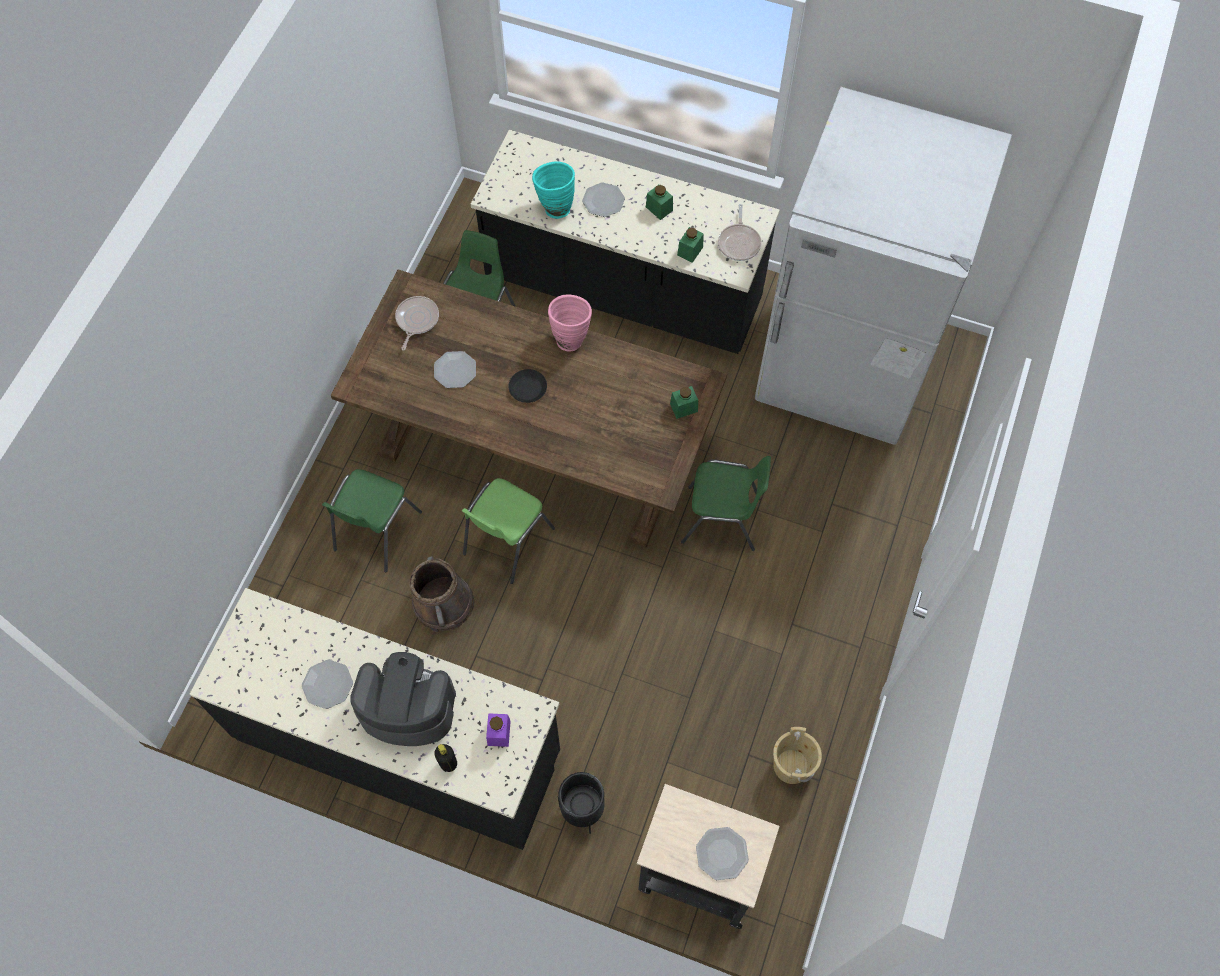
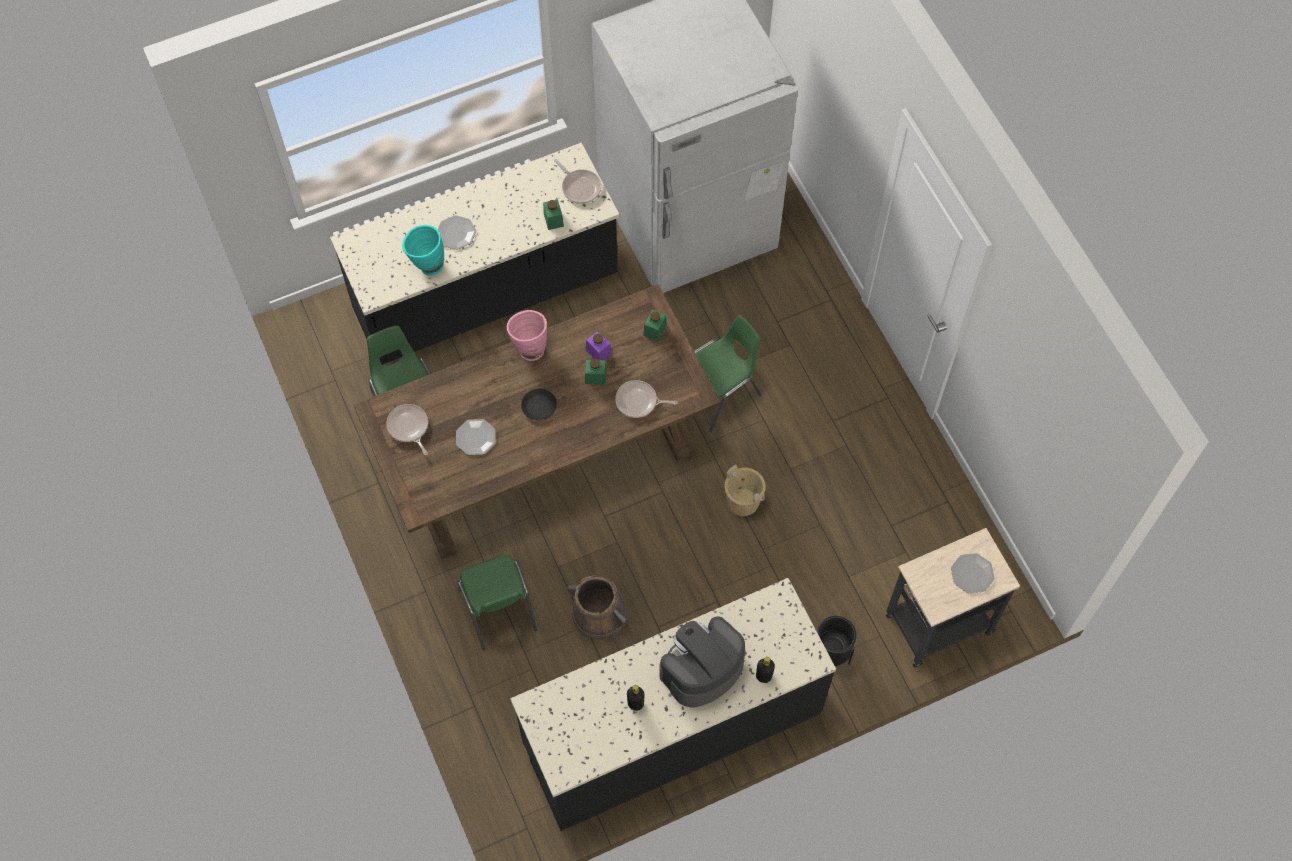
camera: 45 degrees left, 0 degrees up
(327, 684) = (635, 704): plate -> black bottle
(499, 733) = (773, 629): purple jar -> purple jar (598, 352)
(507, 541) = (595, 535): green chair -> none
(608, 452) = (638, 402): none -> frying pan
(659, 208) = (500, 207): green jar -> green jar (595, 377)
(791, 765) = (923, 507): beige bucket -> beige bucket (743, 501)

